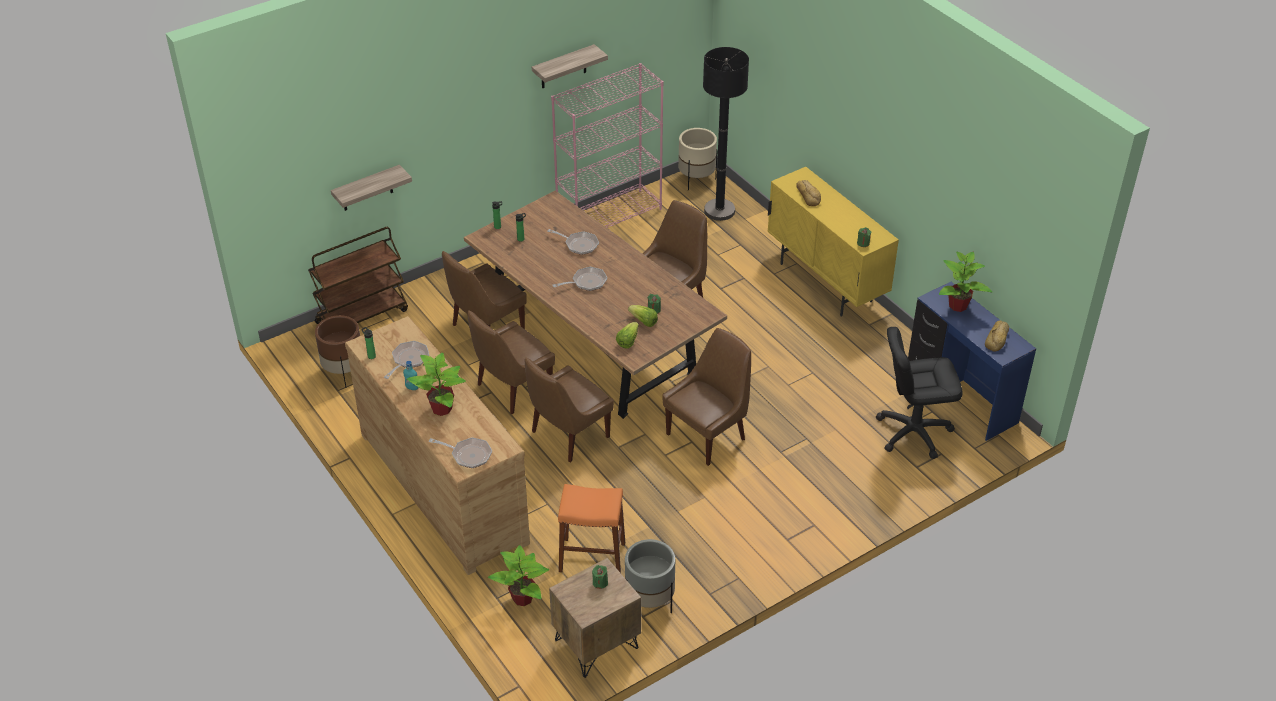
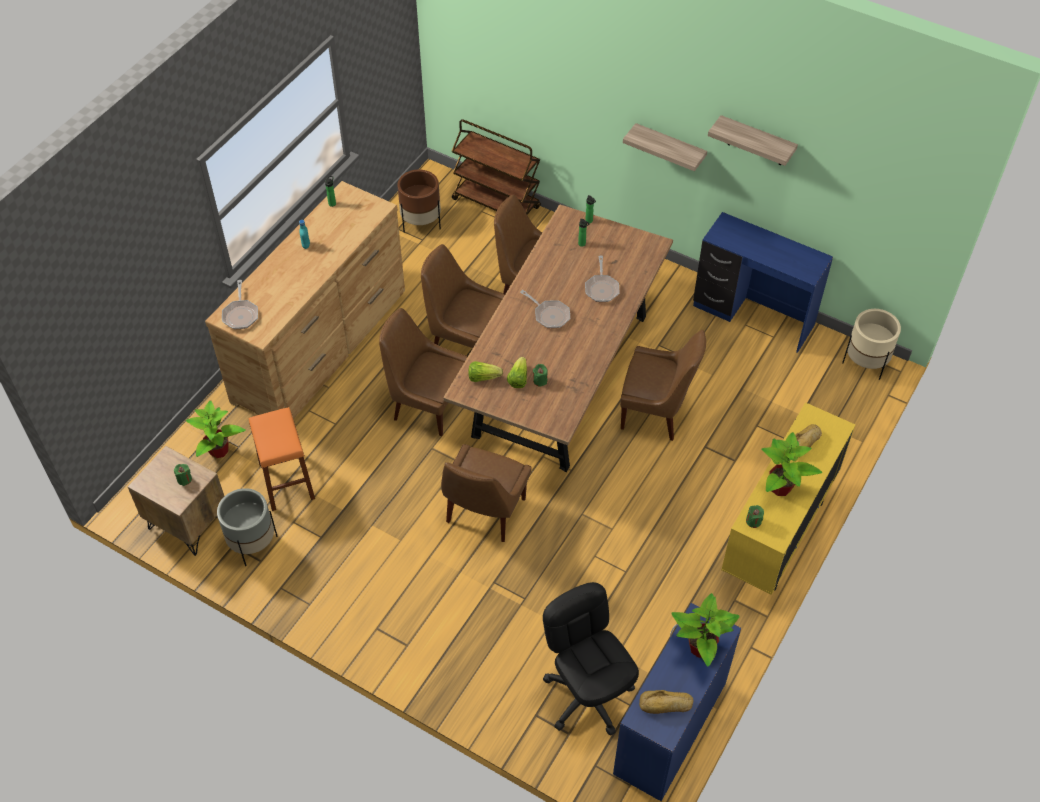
camera: 65 degrees right, 10 degrees up
(367, 189) = (534, 104): shelf -> shelf (669, 148)
(408, 360) = (340, 228): frying pan -> none
(442, 408) = (289, 275): potted plant -> potted plant (780, 488)
(610, 216) = (753, 316): pink bookcase -> blue desk
(708, 435) = (484, 513): brown chair -> brown chair turned 90 degrees clockwise
(719, 211) = (828, 401): black floor lamp -> none

